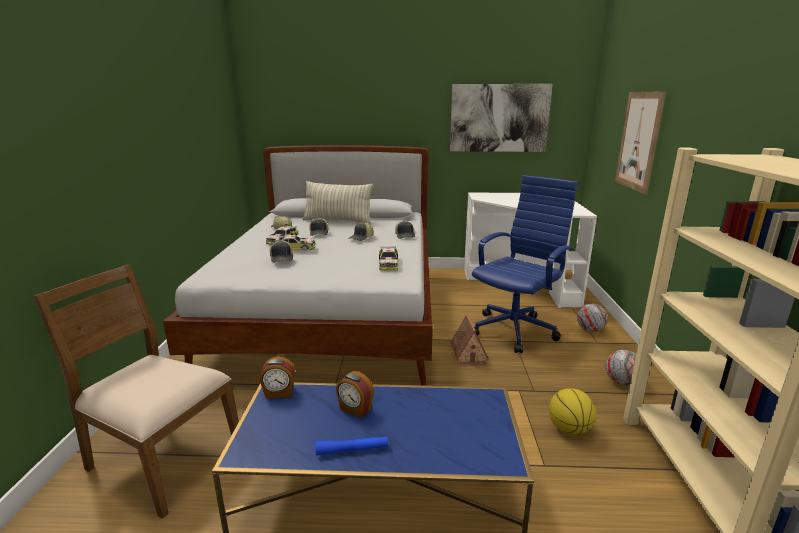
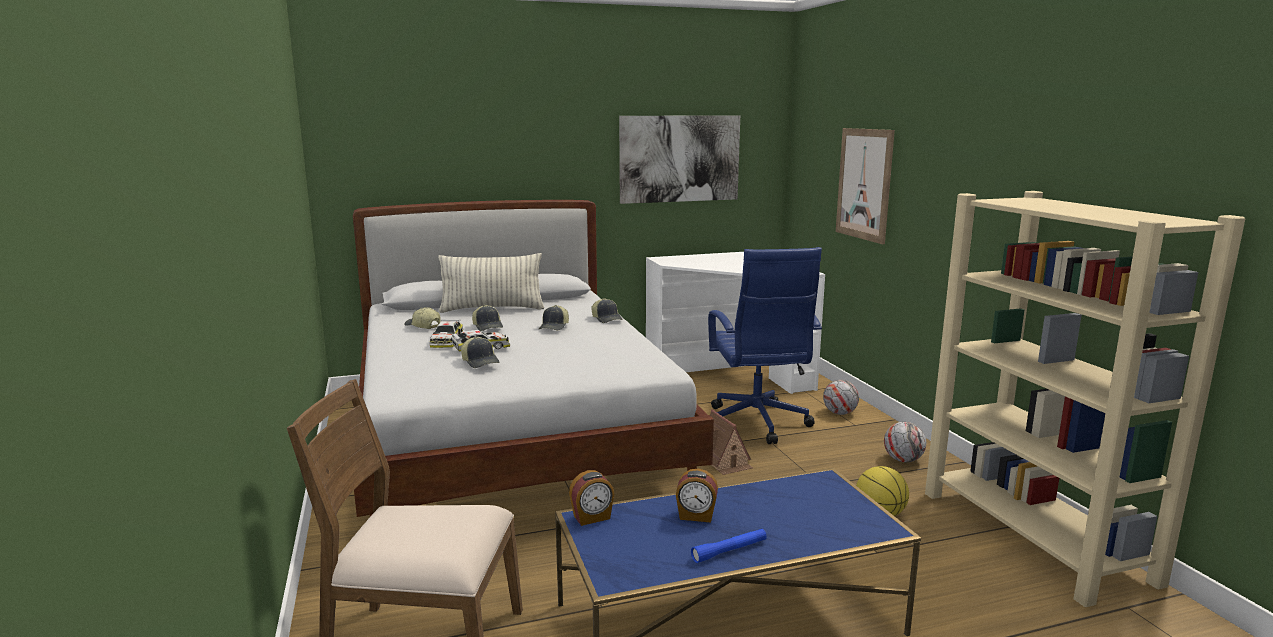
camera: 20 degrees left, 5 degrees down
(388, 263) = (625, 353): toy car -> none
(515, 329) = (758, 424): blue office chair -> blue office chair turned 150 degrees clockwise

